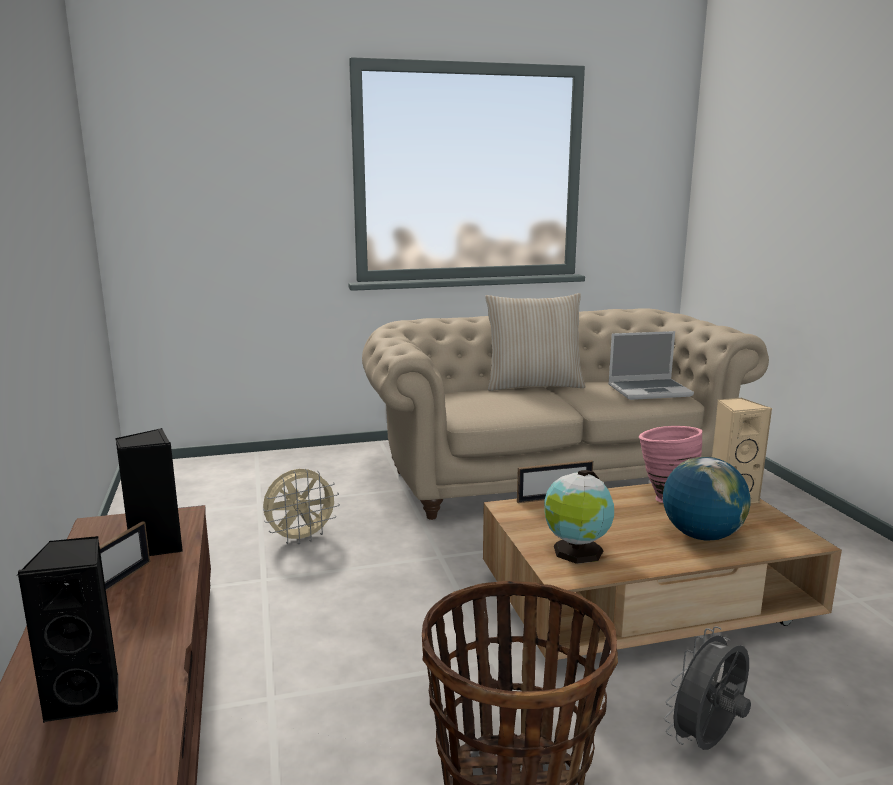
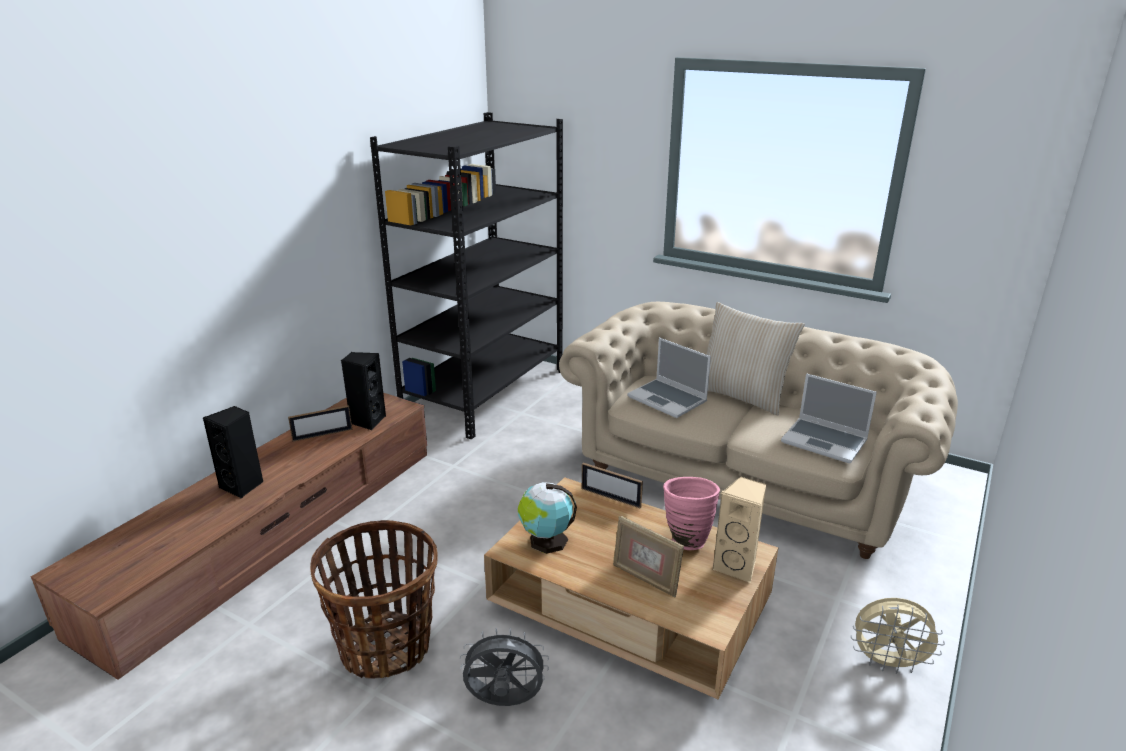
camera: 45 degrees right, 10 degrees up
(181, 502) = (485, 392): none -> black bookcase
(301, 538) = (508, 449): beige fan -> beige fan (888, 663)
(491, 402) = (668, 399): none -> laptop
(701, 536) = (645, 579): globe -> picture frame

